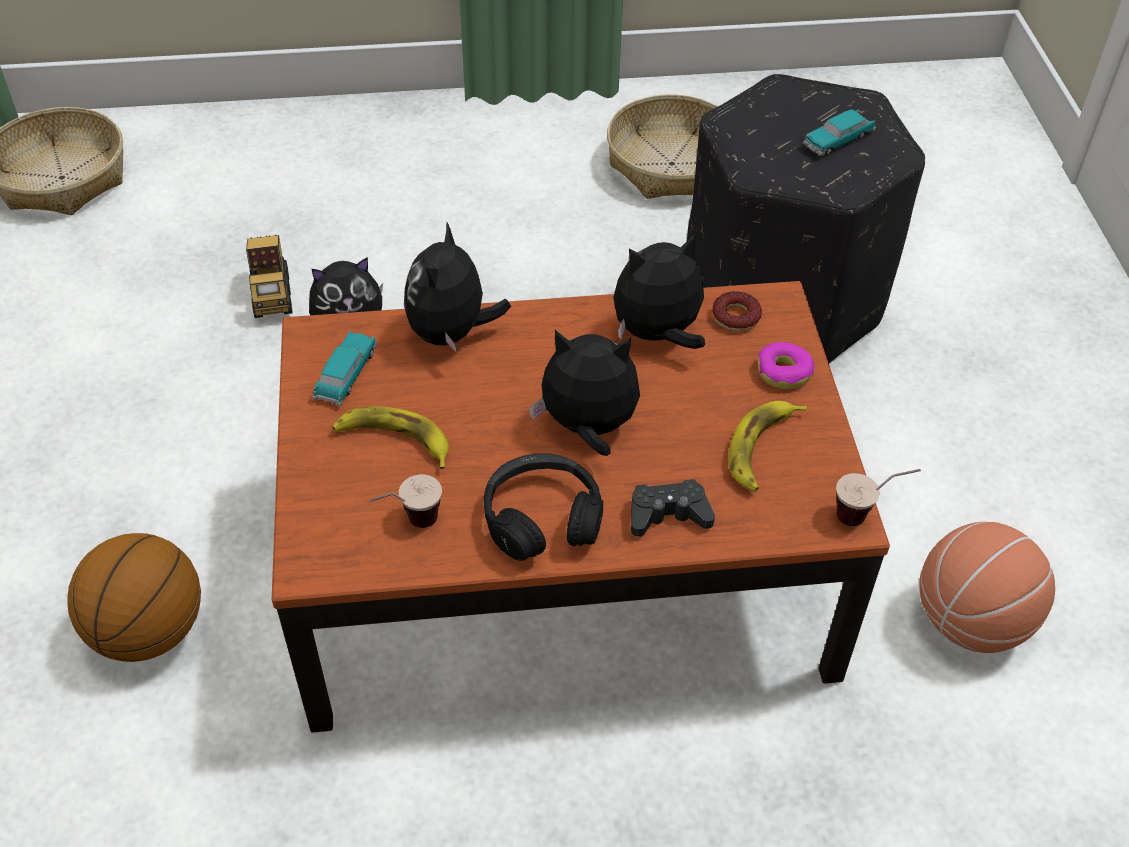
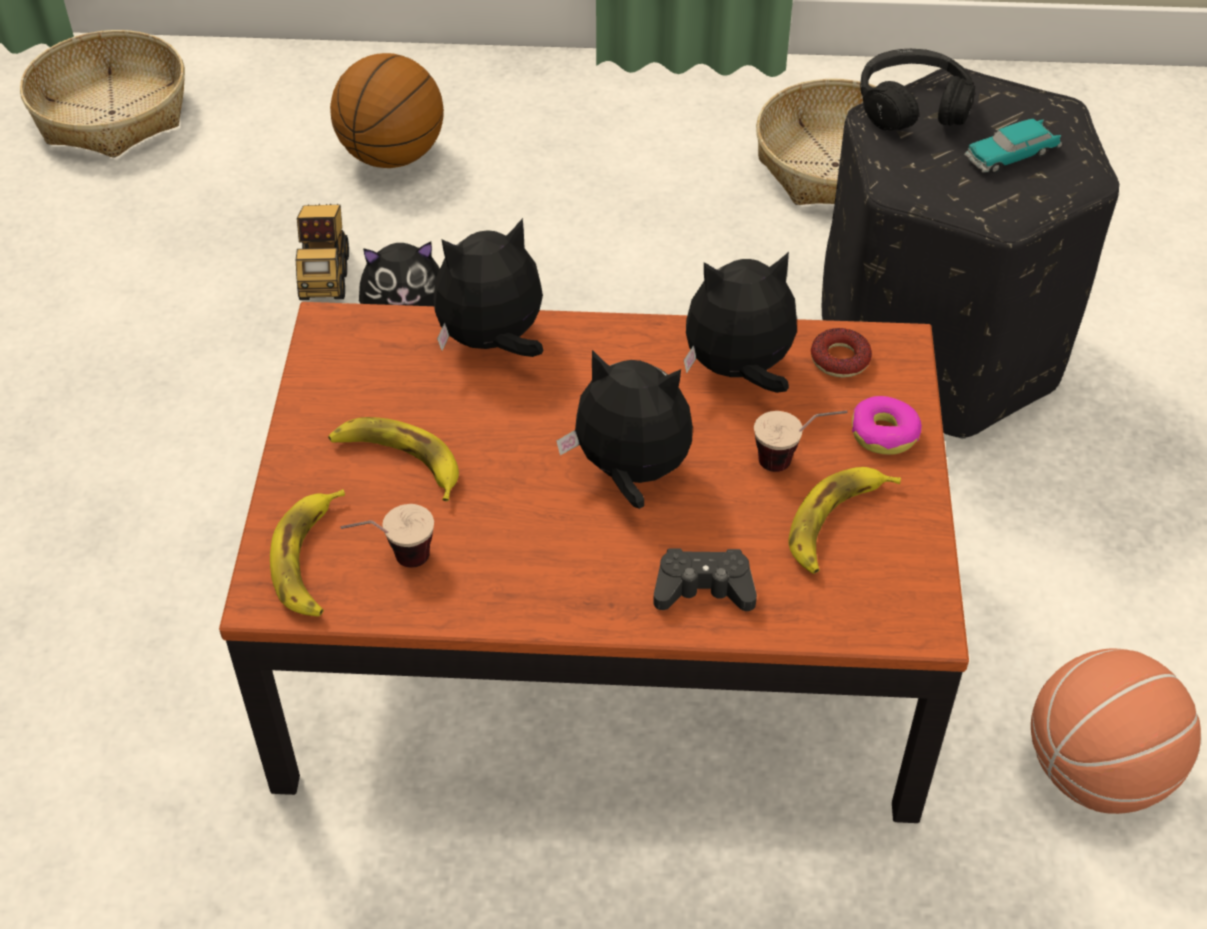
camera: 10 degrees right, 0 degrees up
(148, 632) = (109, 651): basketball -> basketball (392, 156)
(338, 532) = (310, 560): none -> banana
(346, 374) = (359, 376): toy car -> none
(452, 333) = (493, 342): plush toy -> plush toy turned 45 degrees clockwise
(542, 518) = (552, 573): black headphones -> black headphones (912, 106)
(867, 515) = (949, 620): cup -> cup (794, 462)

